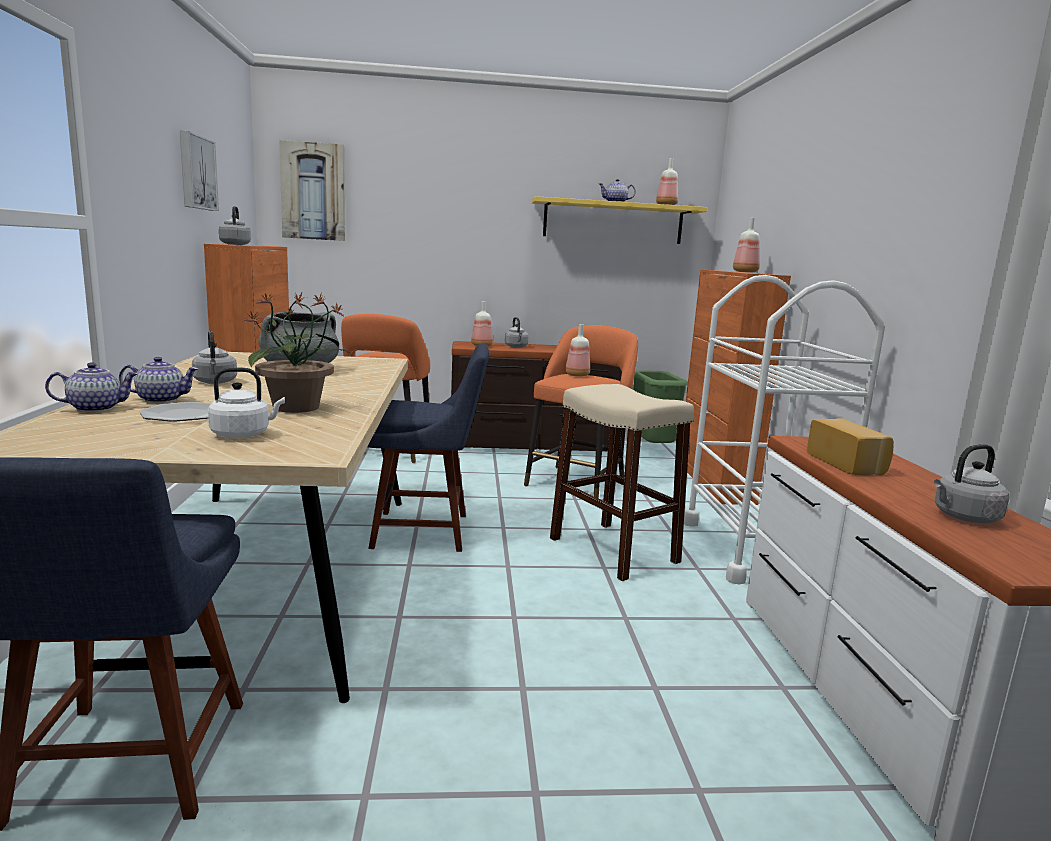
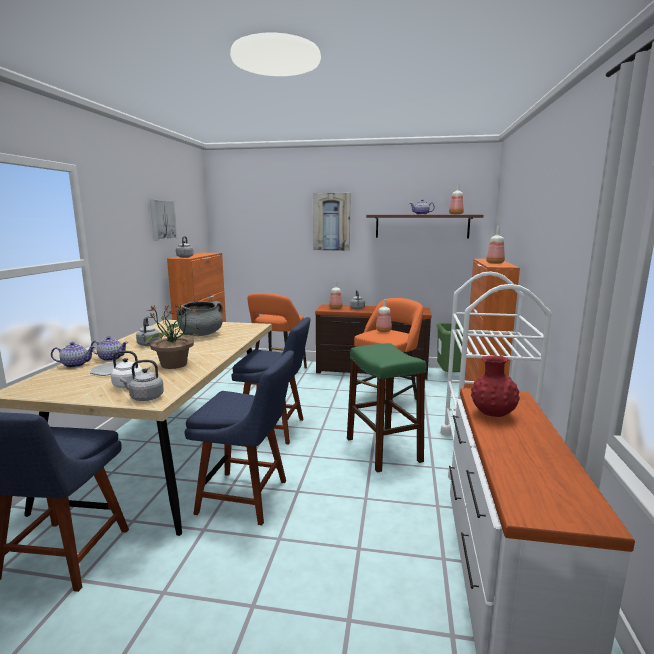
camera: 15 degrees right, 0 degrees up
(313, 191) = (239, 218): picture -> picture (331, 222)
(436, 633) = (247, 497): none -> blue chair
(613, 222) = (422, 226): yellow shelf -> brown shelf
(613, 550) = (383, 450): beige stool -> green stool
(847, 464) = (492, 415): bread -> red vase
(963, 517) = (531, 466): grey kettle -> grey kettle (145, 398)

